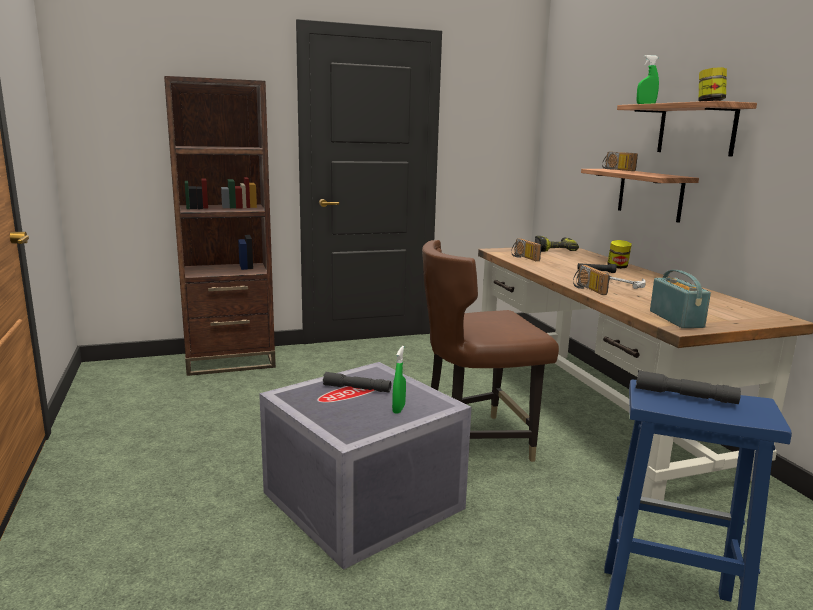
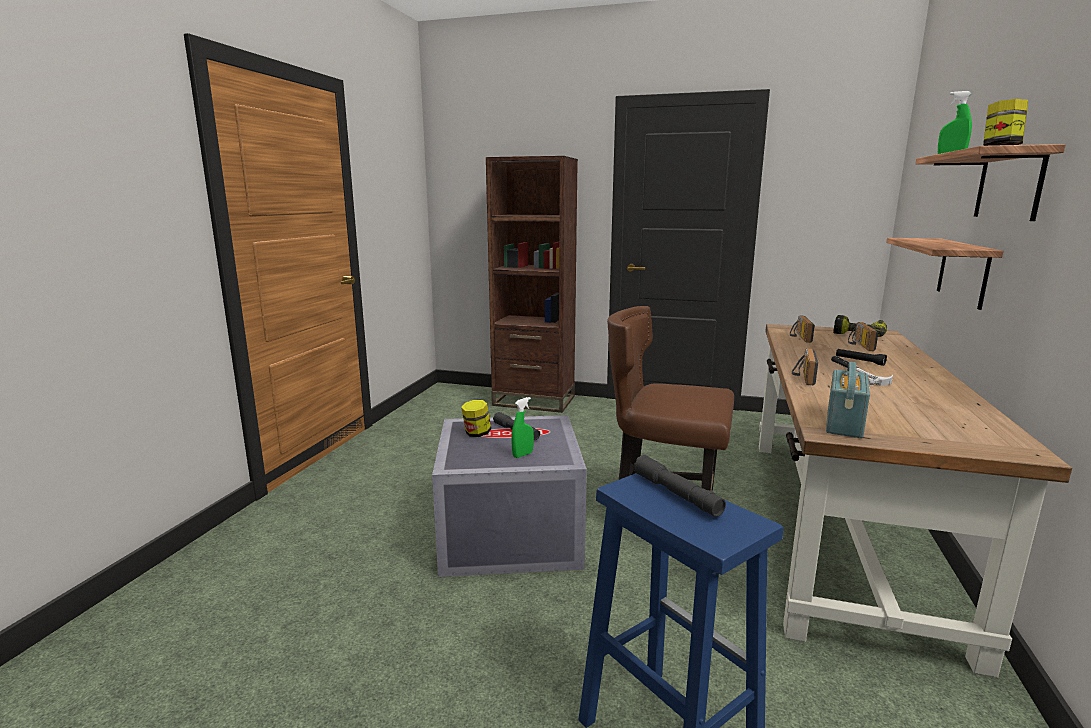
camera: 35 degrees right, 0 degrees up
(616, 169) = (930, 239): radio -> radio (859, 345)
(617, 267) = (904, 360): jar -> jar (476, 434)

